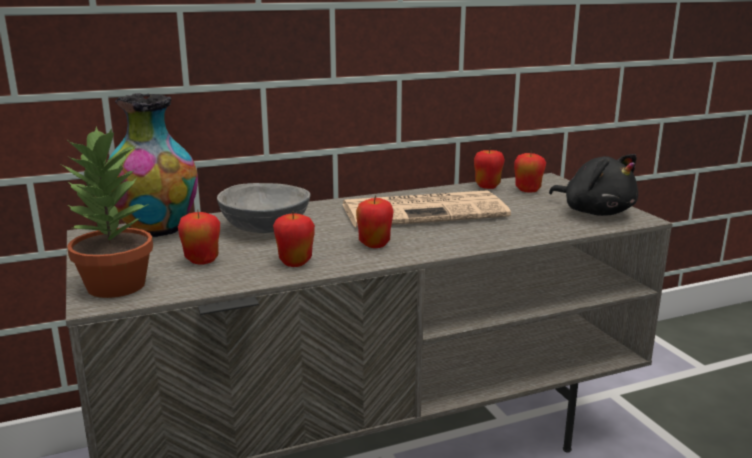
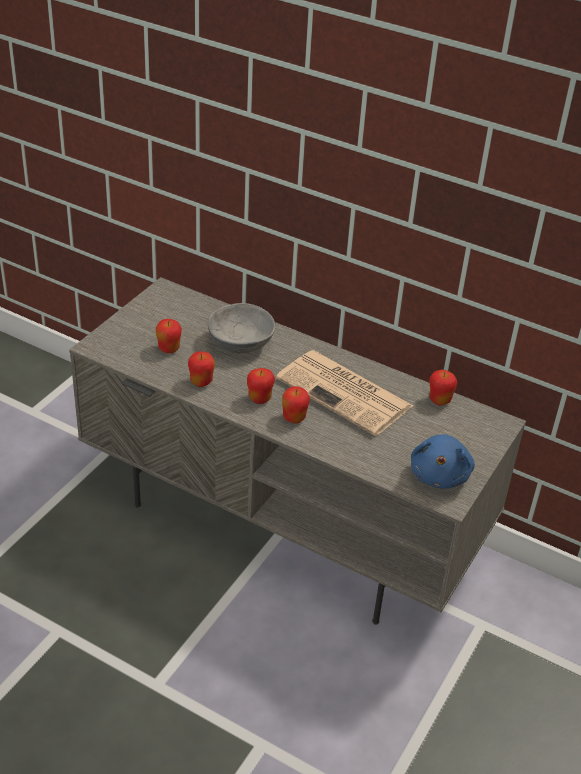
camera: 50 degrees right, 20 degrees up
(115, 286) = (112, 341): potted plant -> none
(157, 230) = (192, 307): vase -> none
(528, 191) = (453, 424): apple -> apple (294, 418)
(595, 212) = (440, 474): black plush toy -> blue plush toy

